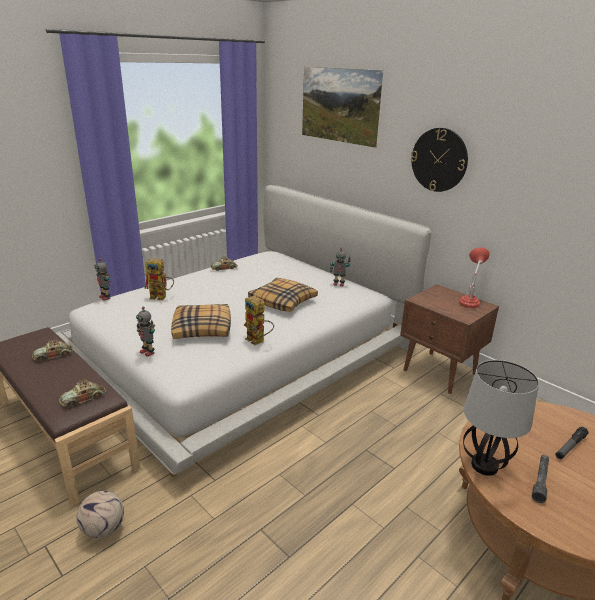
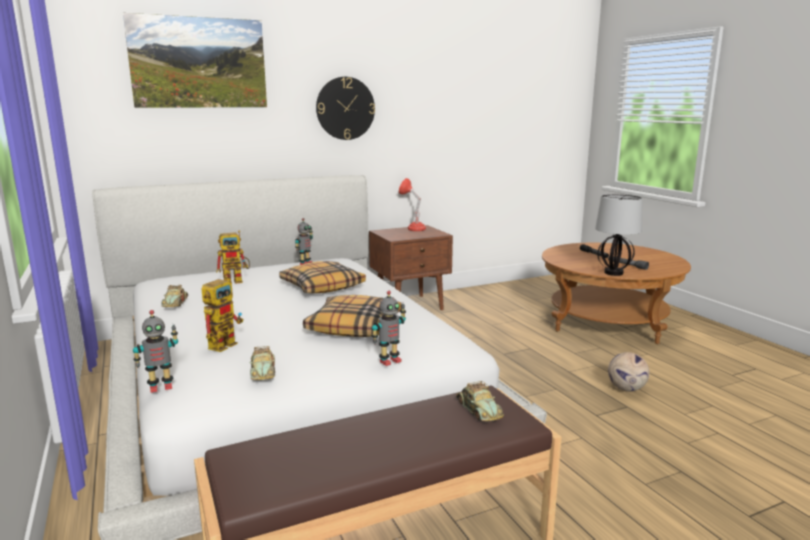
camera: 70 degrees left, 10 degrees down
(53, 355) = (334, 437): toy car -> toy car (263, 371)
(103, 529) = (593, 512): football -> football (626, 389)
(258, 341) = (407, 306): toy robot -> toy robot (237, 280)

